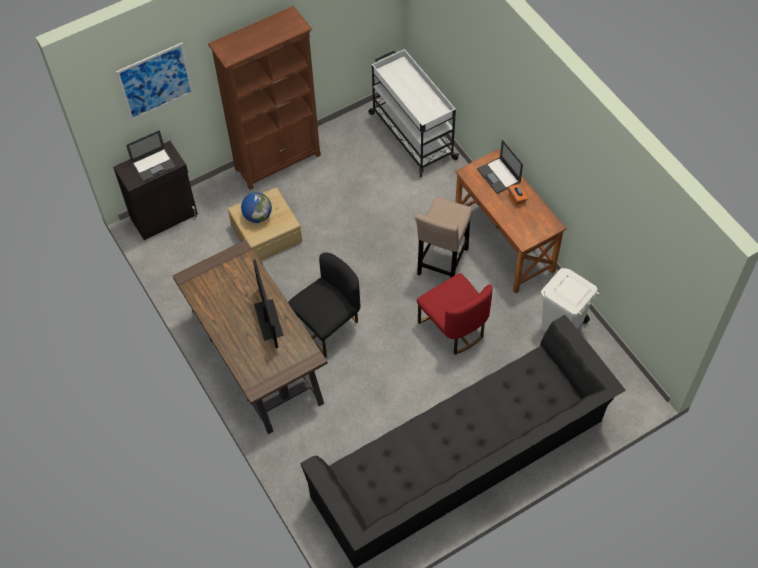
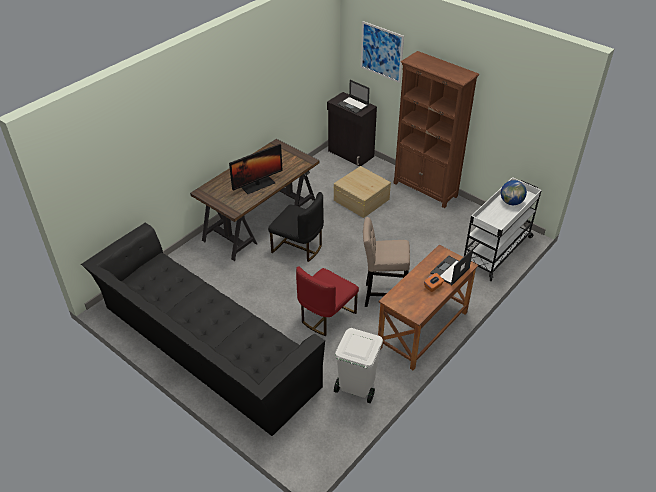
camera: 70 degrees right, 15 degrees down
(258, 216) = (360, 179): globe -> globe (511, 202)

